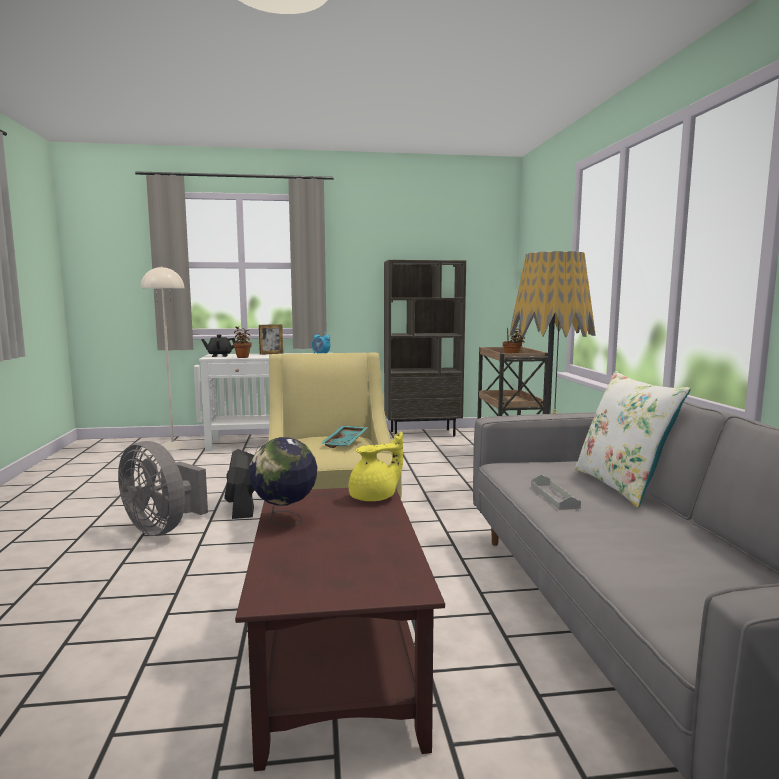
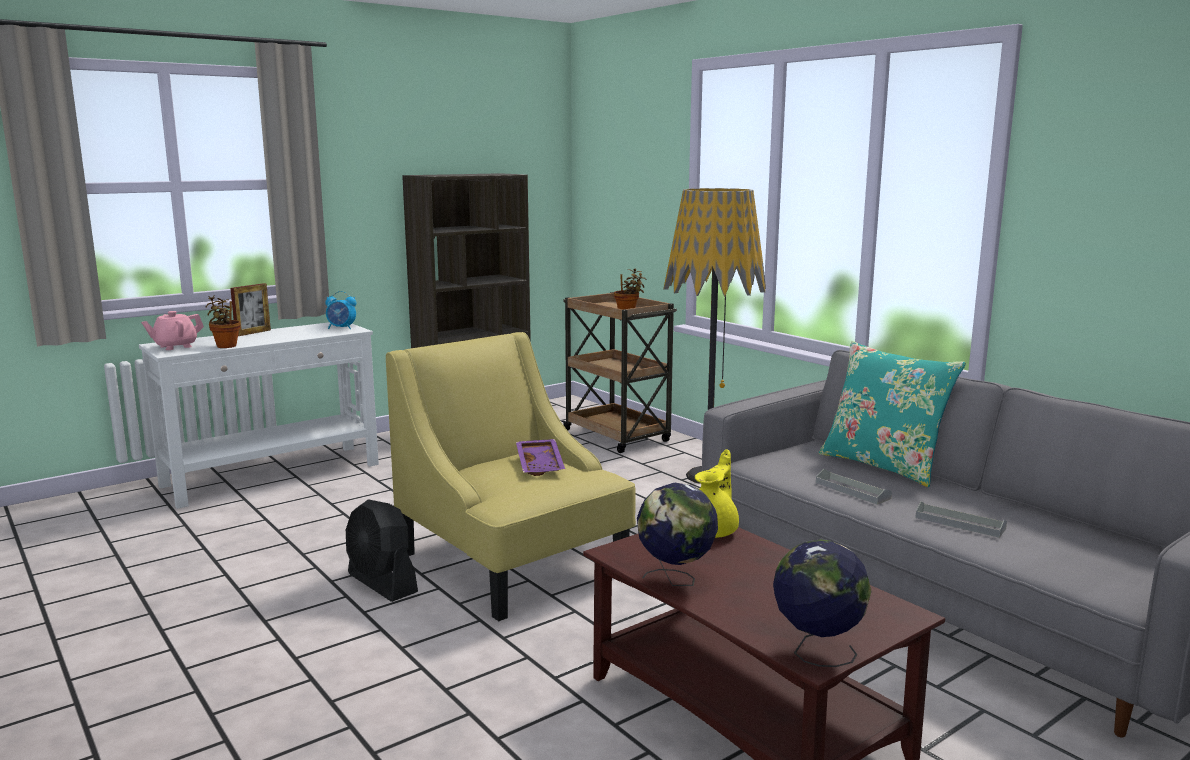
camera: 30 degrees left, 5 degrees up
(163, 528) = (310, 640): grey fan -> none
(173, 446) = (102, 511): beige floor lamp -> none
(219, 356) = (175, 346): black teapot -> pink teapot
(280, 594) = (816, 653): none -> globe
(346, 443) = (541, 465): turquoise tray -> purple tray
(616, 539) = (960, 523): none -> grey tray
(622, 486) = (883, 465): white pillow -> turquoise pillow

